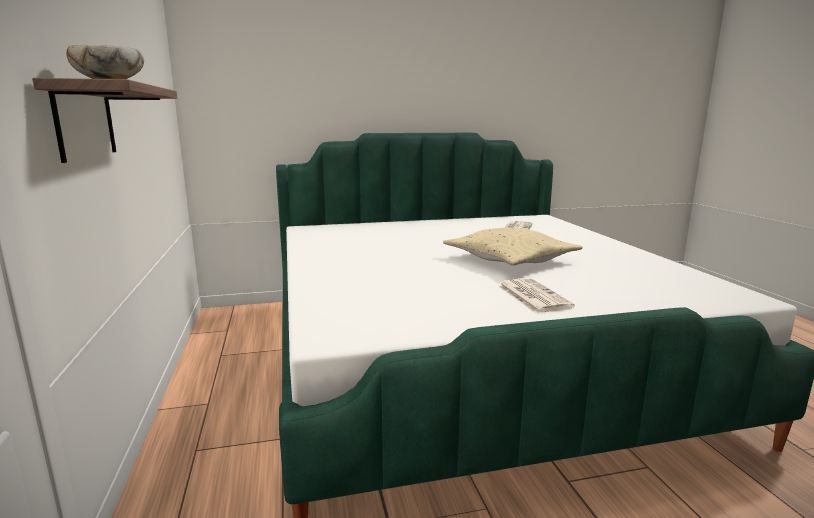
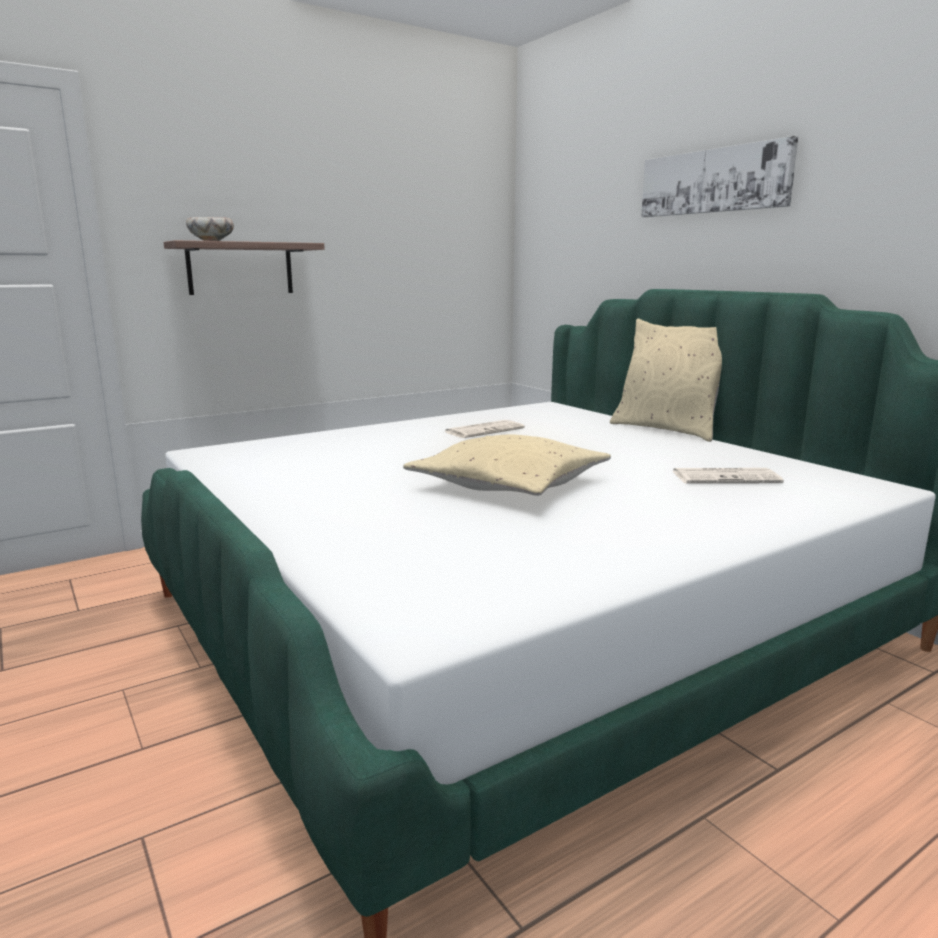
camera: 70 degrees right, 0 degrees up
(394, 65) = (714, 181): none -> picture
(409, 221) = (667, 429): none -> beige pillow
(532, 296) = (344, 500): newspaper -> newspaper (484, 430)

